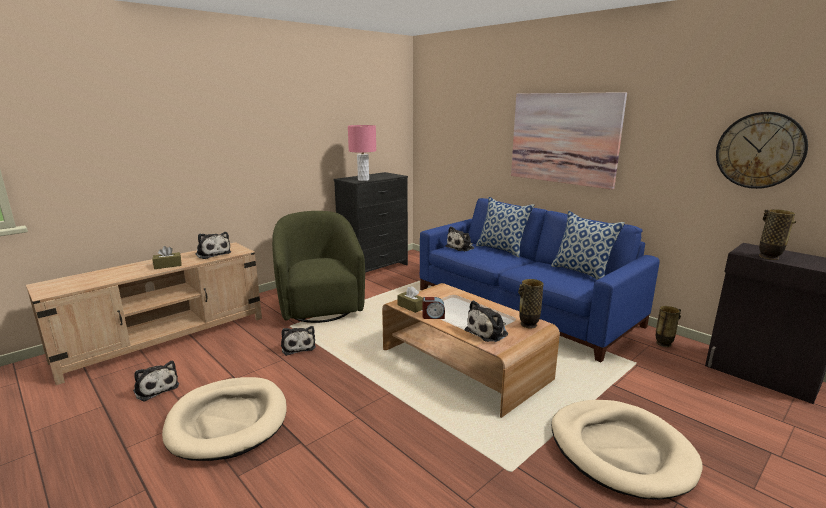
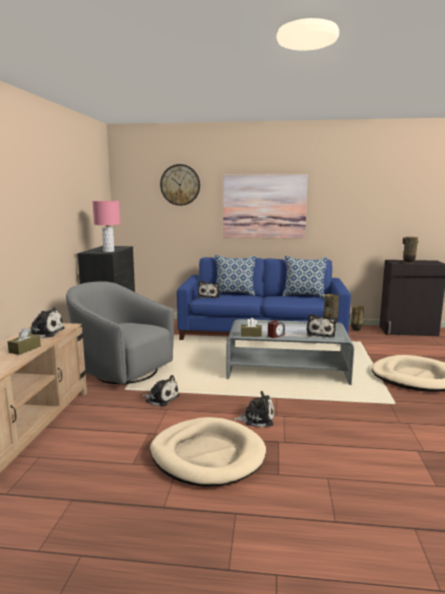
camera: 40 degrees left, 5 degrees down
(156, 388) = (96, 467): plush toy -> plush toy (256, 418)
(320, 306) = (121, 370): green armchair -> grey armchair
(464, 364) = (287, 369): brown coffee table -> grey coffee table
(759, 150) = (386, 206): wall clock -> wall clock (180, 185)

